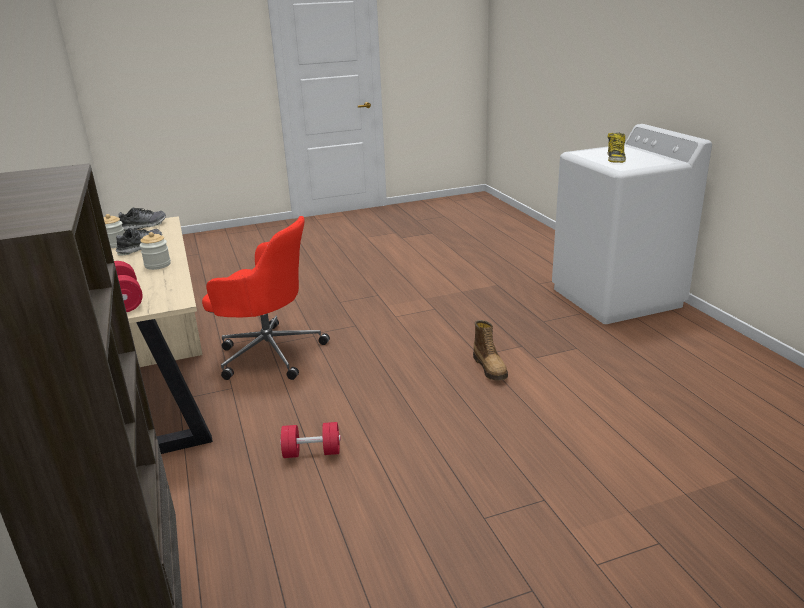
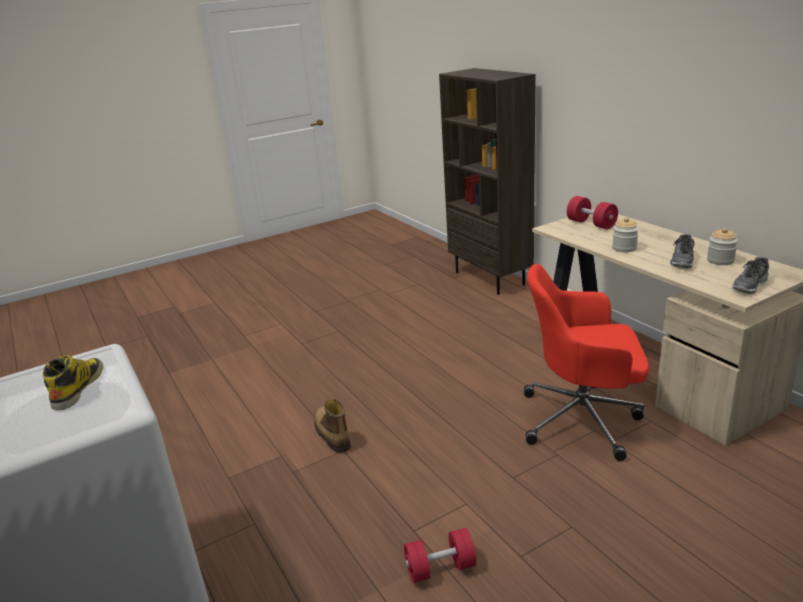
camera: 170 degrees right, 0 degrees up
(312, 452) = (463, 344): red dumbbell -> red dumbbell (440, 568)

